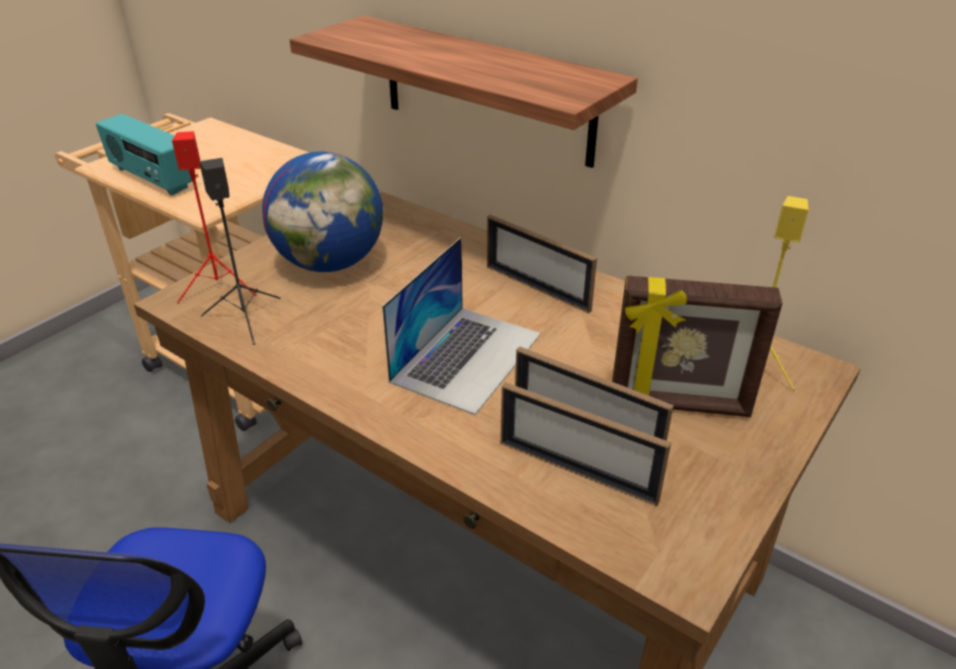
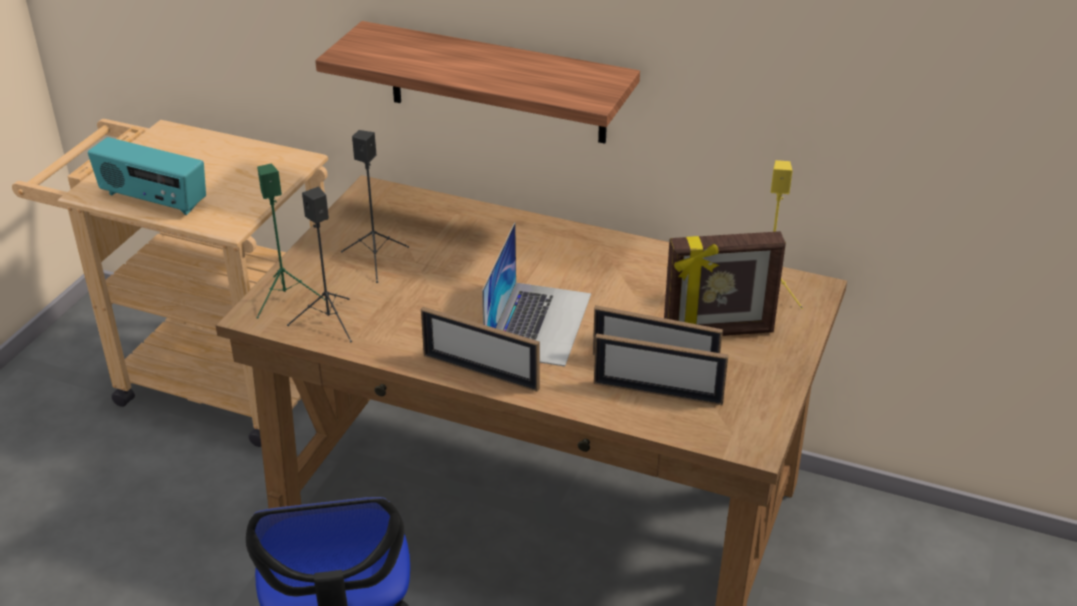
camera: 15 degrees left, 0 degrees up
(220, 287) = (286, 297): red speaker -> green speaker
(330, 263) = (376, 259): globe -> black speaker
(537, 288) = (572, 254): picture frame -> picture frame (480, 372)

